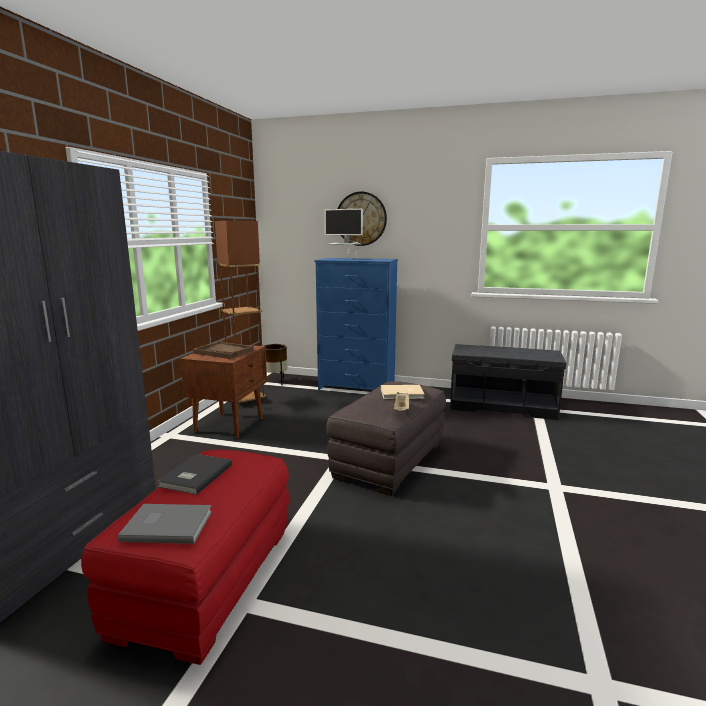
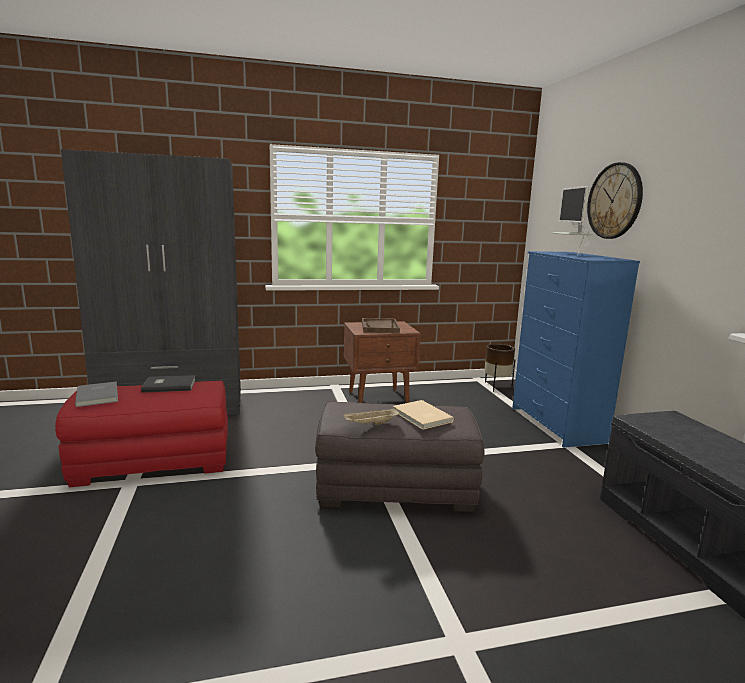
camera: 60 degrees right, 0 degrees up
(246, 400) = (434, 389): brown floor lamp -> none

